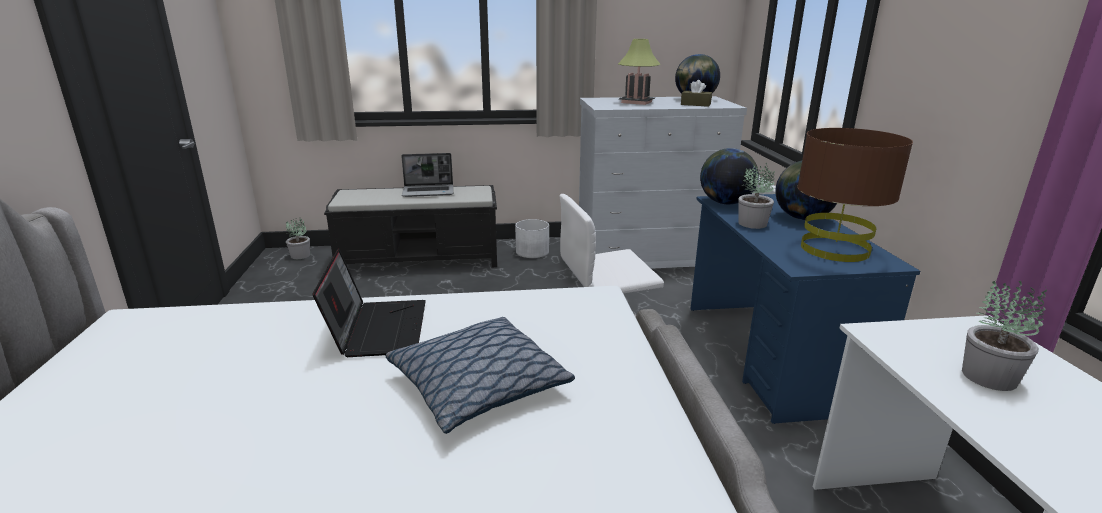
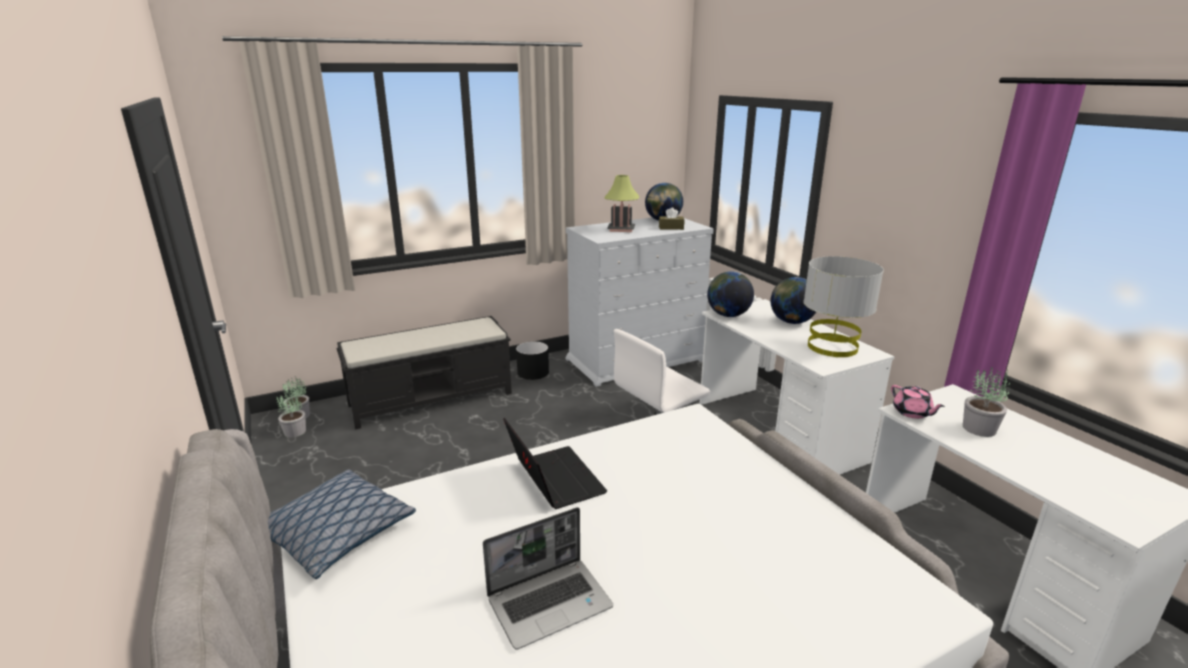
camera: 20 degrees left, 0 degrees up
(429, 191) = (437, 332): laptop -> laptop (550, 602)
(479, 387) = (677, 508): pillow -> pillow (337, 534)
(532, 252) = (533, 373): white planter -> black planter
(752, 223) = (762, 332): potted plant -> potted plant (295, 431)
(769, 355) = (778, 432): blue desk -> white desk
(834, 249) = (832, 347): brown table lamp -> grey table lamp
(889, 338) = (912, 413): none -> pink teapot

